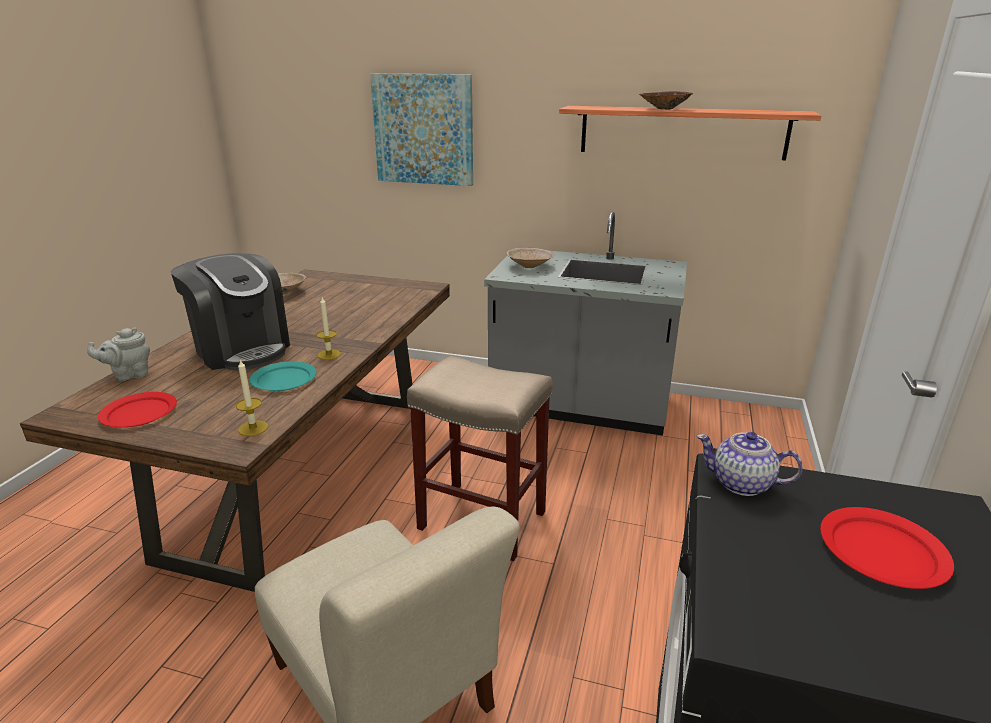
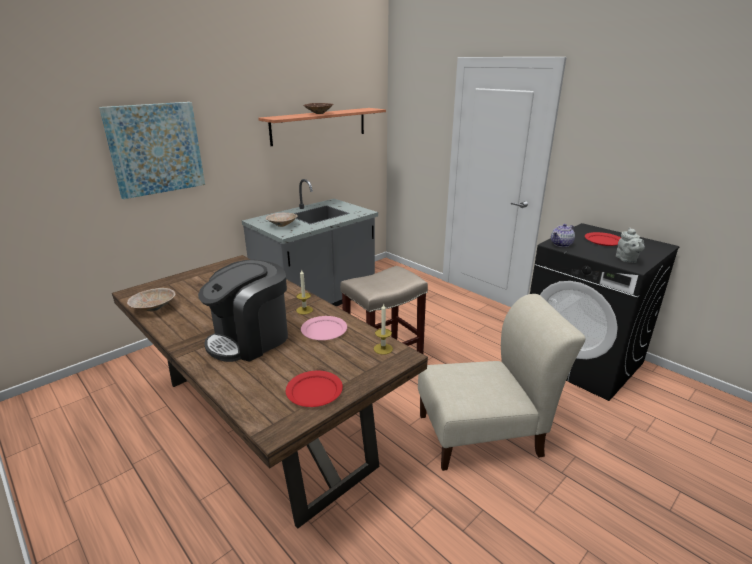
camera: 60 degrees left, 0 degrees up
(129, 375) = (234, 393): grey teapot -> grey teapot (627, 260)
(241, 349) = (250, 339): coffee machine -> coffee machine turned 150 degrees clockwise
(283, 379) = (324, 330): turquoise plate -> pink plate

